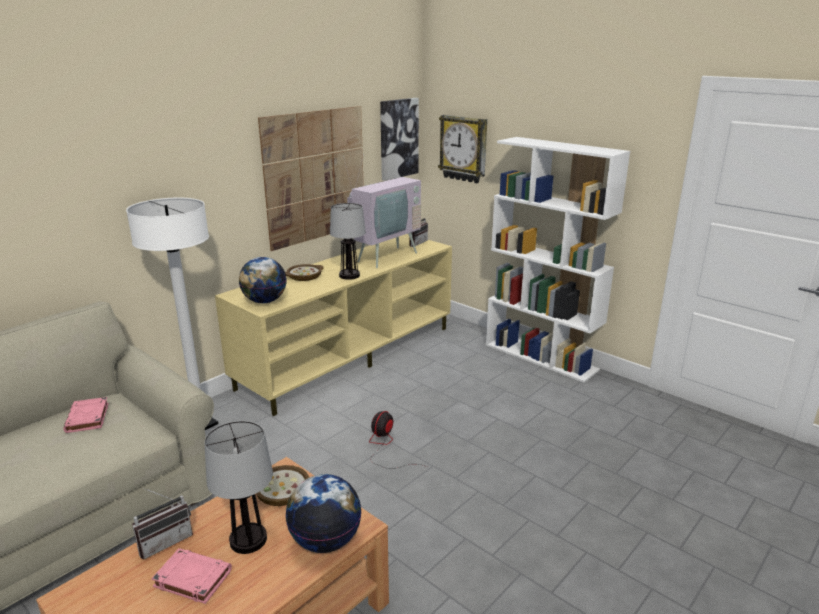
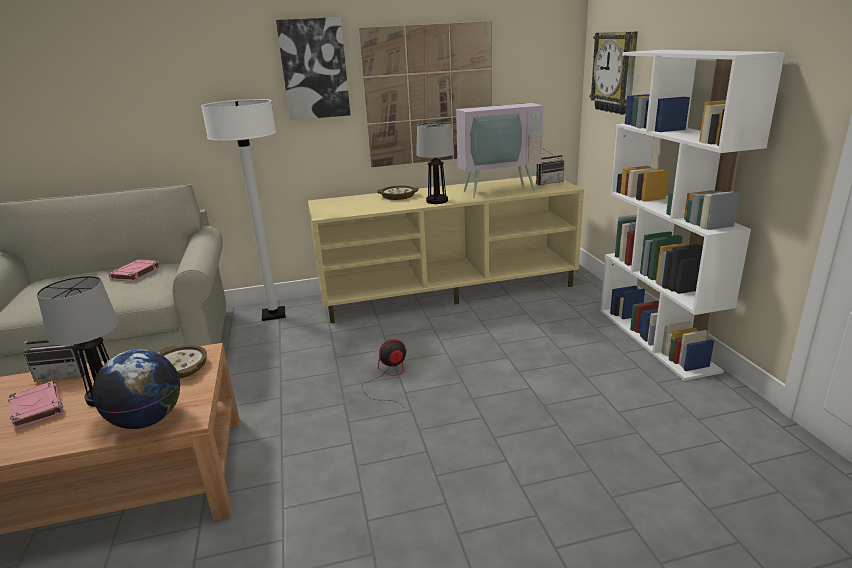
camera: 35 degrees right, 0 degrees up
(264, 301) = (334, 210): globe -> none
(398, 138) = (546, 62): picture -> picture (314, 69)

